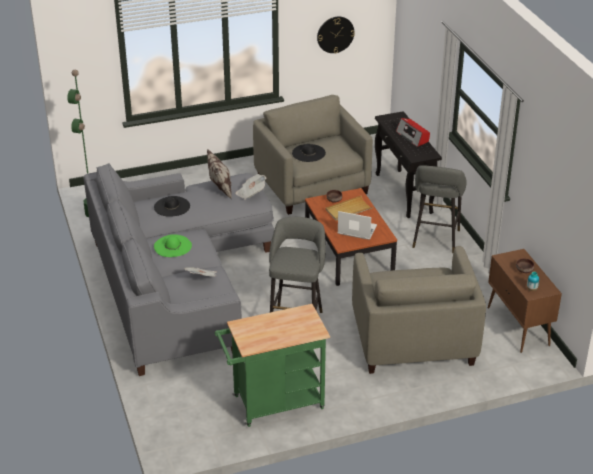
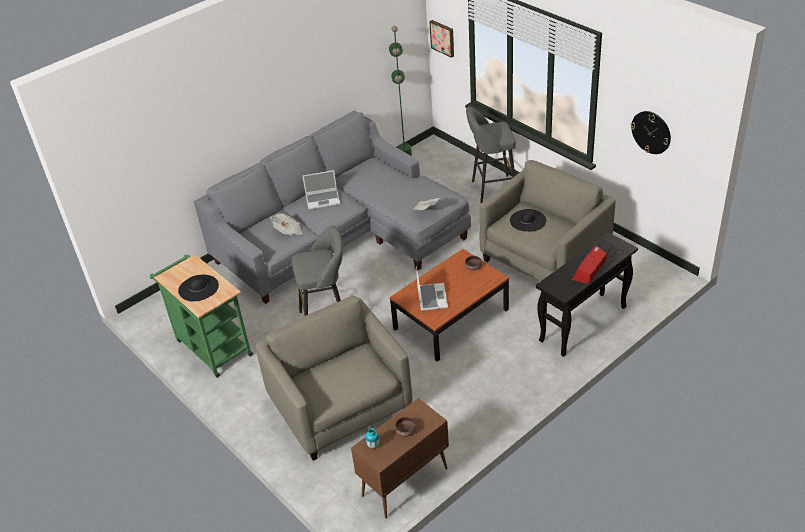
camera: 70 degrees right, 5 degrees up
(81, 71) = (443, 38): none -> picture
(172, 206) = (376, 177): black hat -> black hat (198, 288)
(172, 246) = (323, 200): green hat -> laptop
(220, 190) = (419, 192): pillow -> none
(348, 210) = (462, 281): beige tray -> none
(412, 339) = (341, 406): beige armchair -> beige armchair turned 90 degrees clockwise
(435, 240) = (514, 374): grey stool -> grey stool (491, 189)

